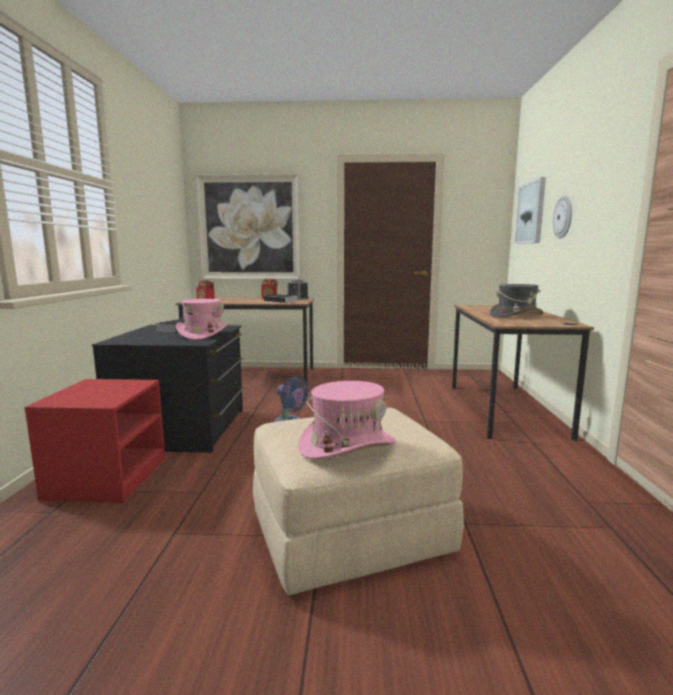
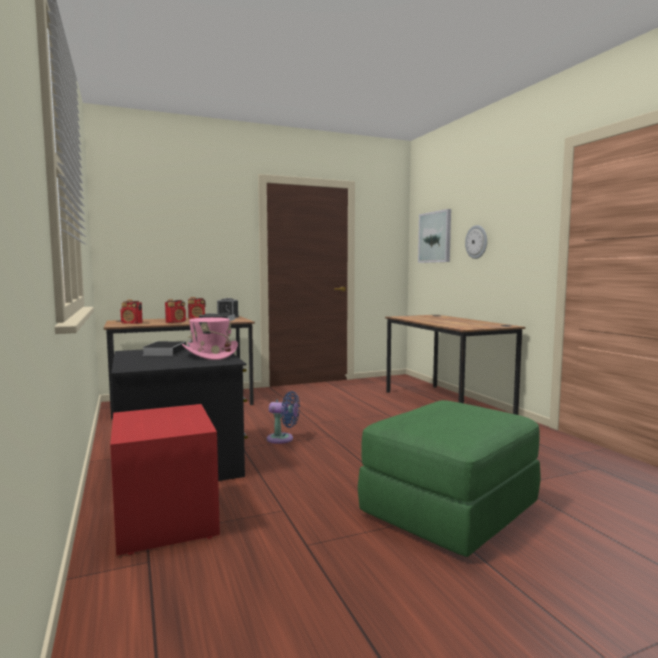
camera: 25 degrees left, 5 degrees down
(241, 301) = (176, 322): none -> radio
(249, 228) = (167, 243): picture -> none
(347, 445) = (470, 426): pink hat -> none
(349, 536) = (450, 511): beige ottoman -> green ottoman
(516, 316) = (456, 322): grey hat -> none

